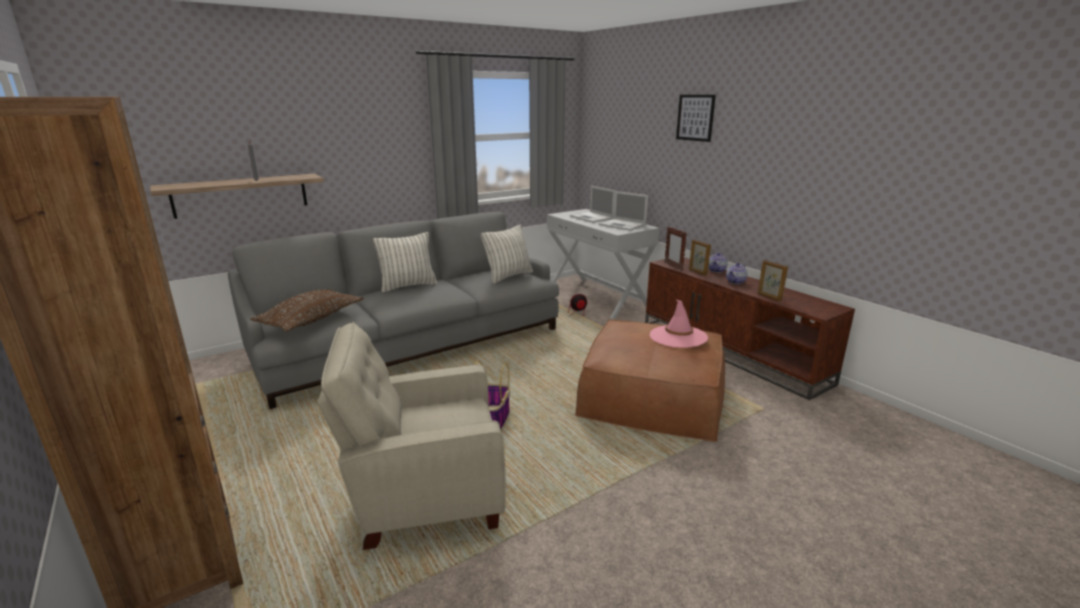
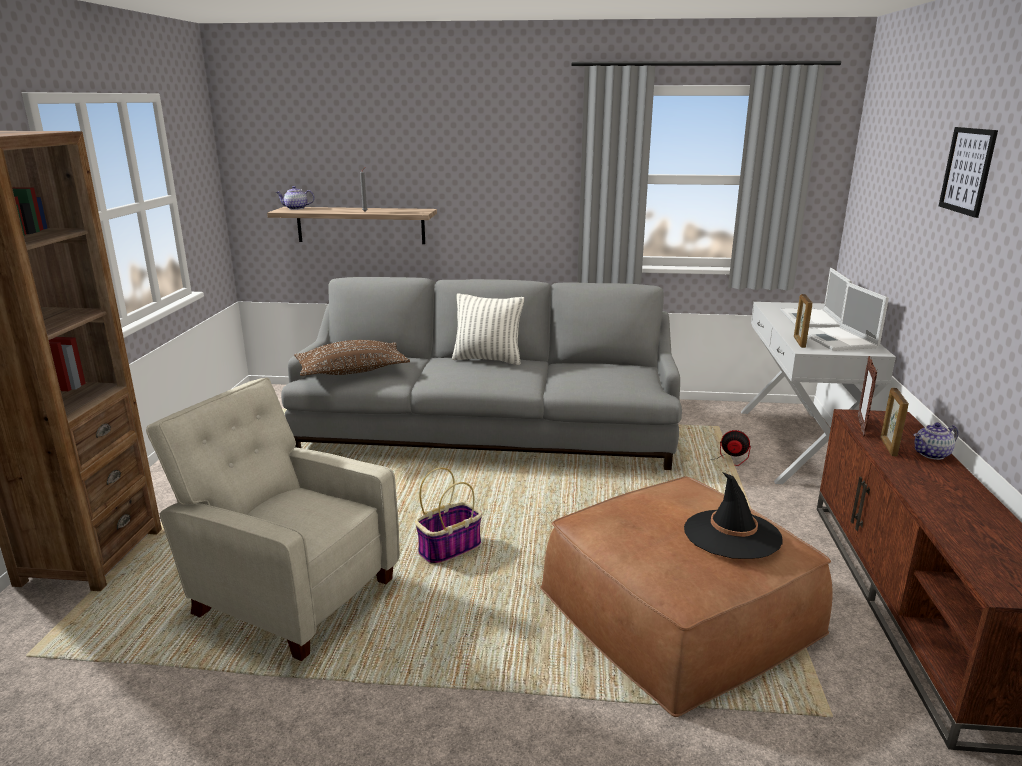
camera: 40 degrees right, 0 degrees up
(508, 276) = (617, 377): pillow -> none
(678, 337) = (732, 534): pink hat -> black hat
(736, 282) = (931, 483): teapot -> teapot (296, 208)
(769, 297) = (948, 527): picture frame -> picture frame (799, 342)

